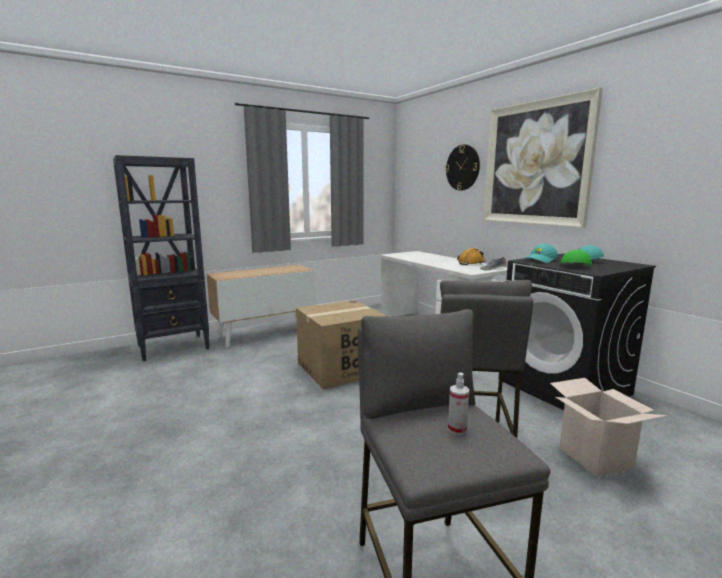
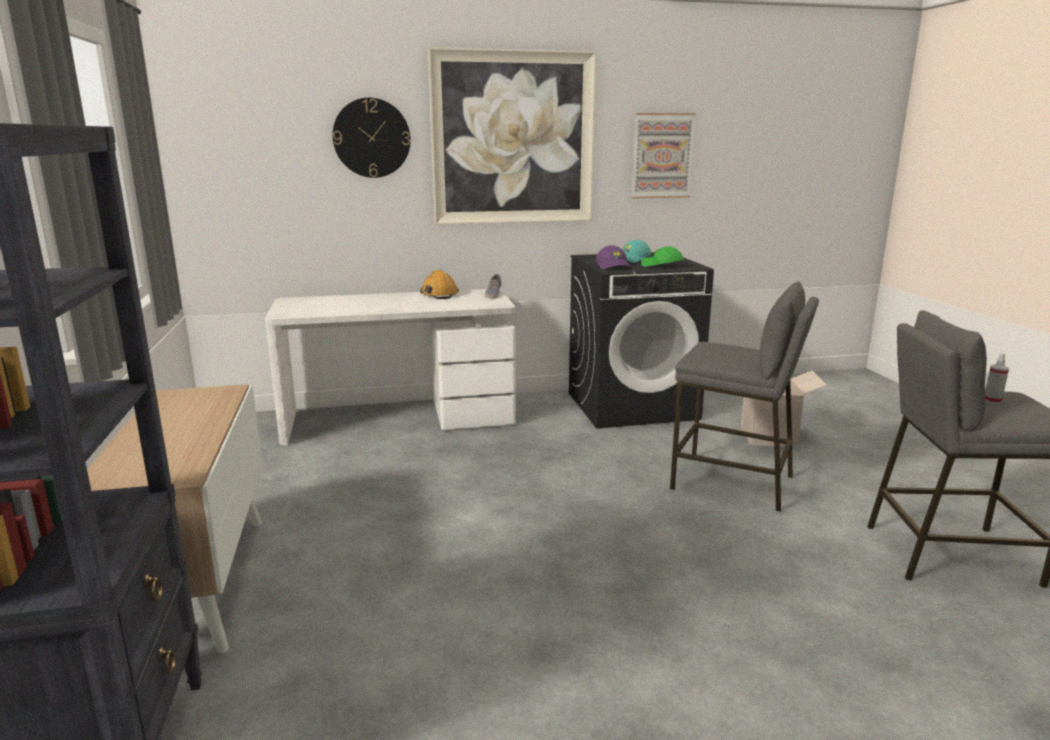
camera: 70 degrees left, 5 degrees up
(340, 369) = (483, 522): cardboard box -> none
(540, 260) = (614, 266): turquoise cap -> purple cap
(663, 172) = (662, 156): none -> picture

